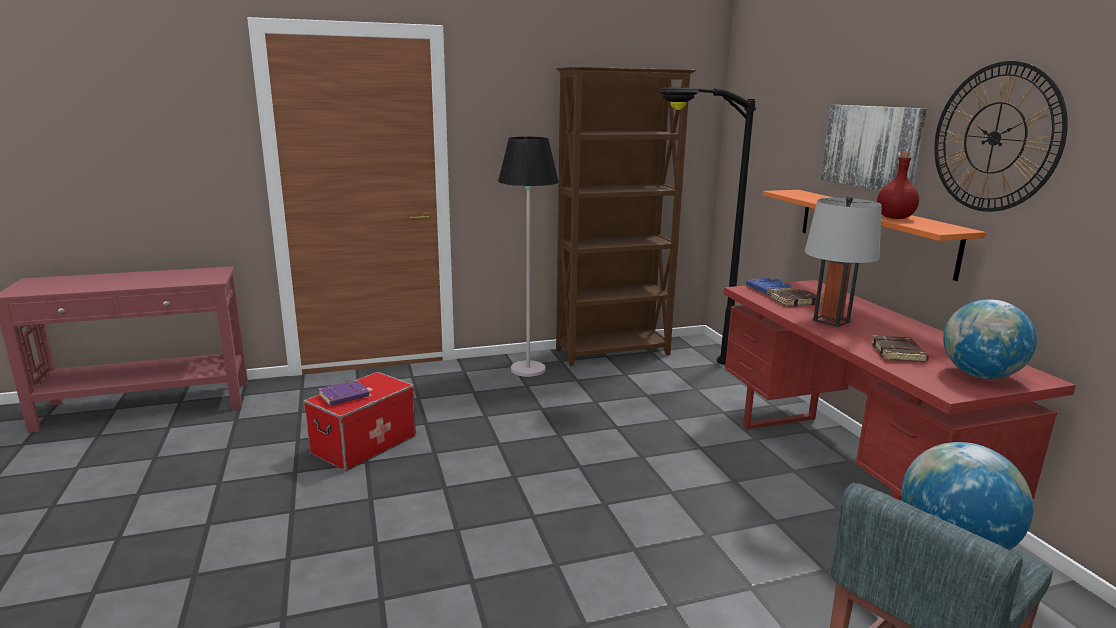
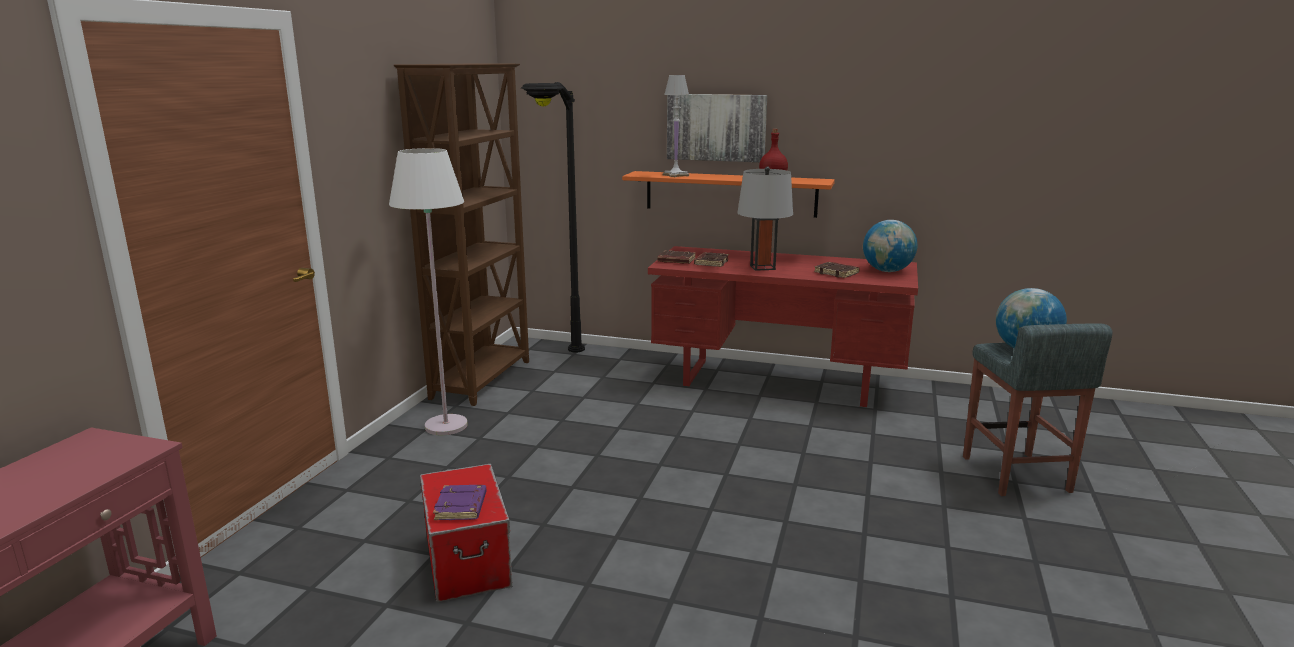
camera: 55 degrees left, 0 degrees up
(528, 369) = (446, 426): black floor lamp -> white floor lamp
(768, 290) = (676, 260): blue book -> brown book
(813, 198) = (675, 175): none -> white table lamp
(995, 138) = (830, 114): wall clock -> none

